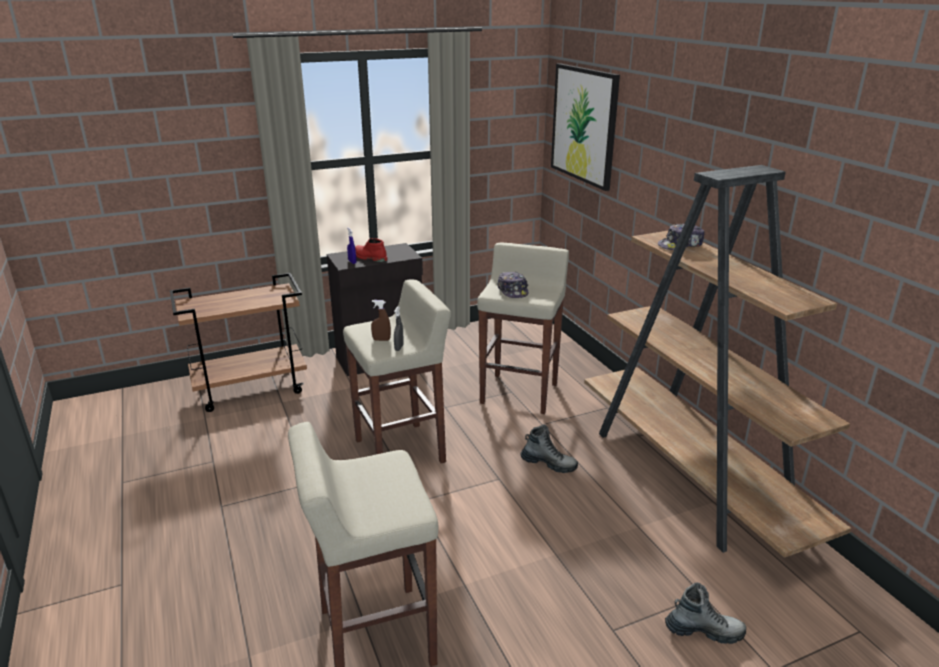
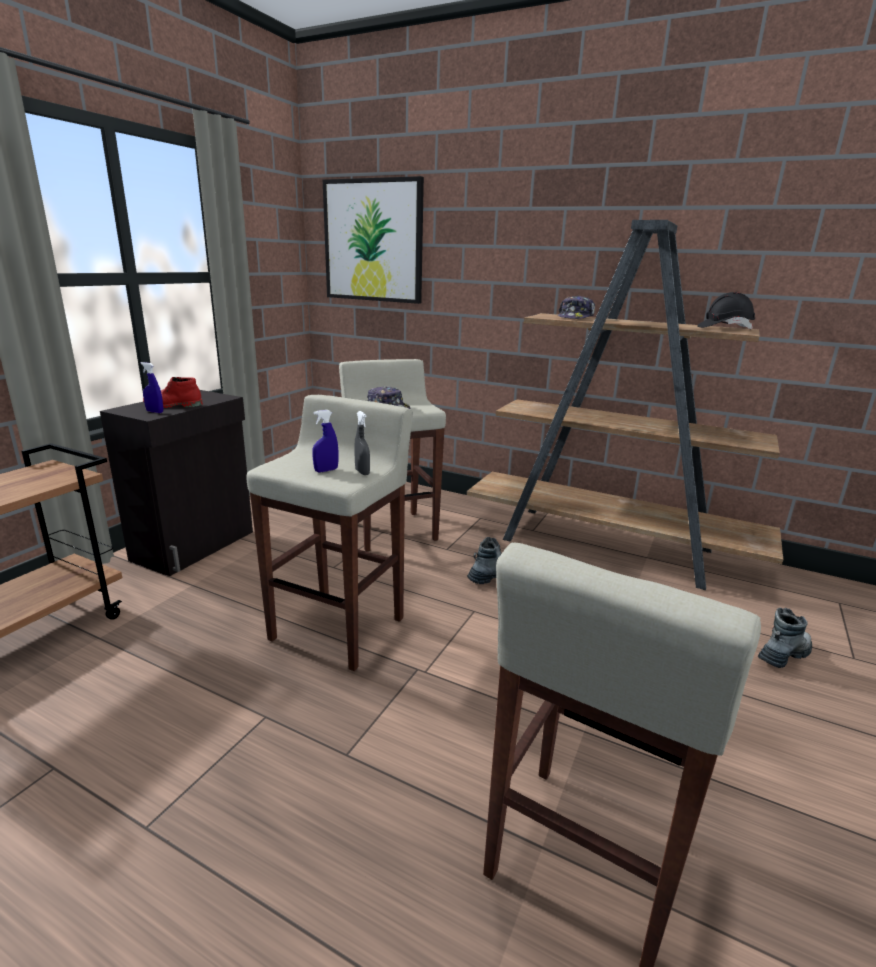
camera: 40 degrees left, 5 degrees down
(381, 340) = (326, 470): brown spray bottle -> blue spray bottle
(792, 294) = (724, 328): none -> black hard hat

